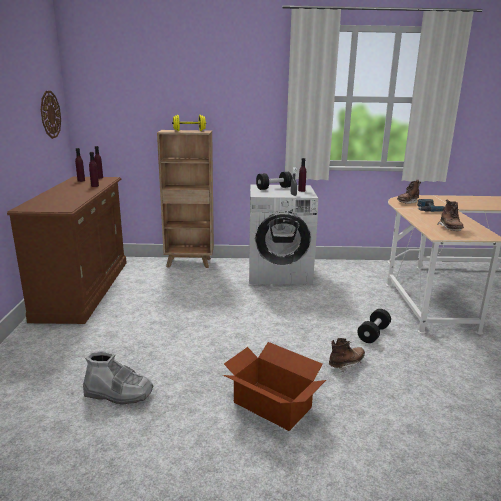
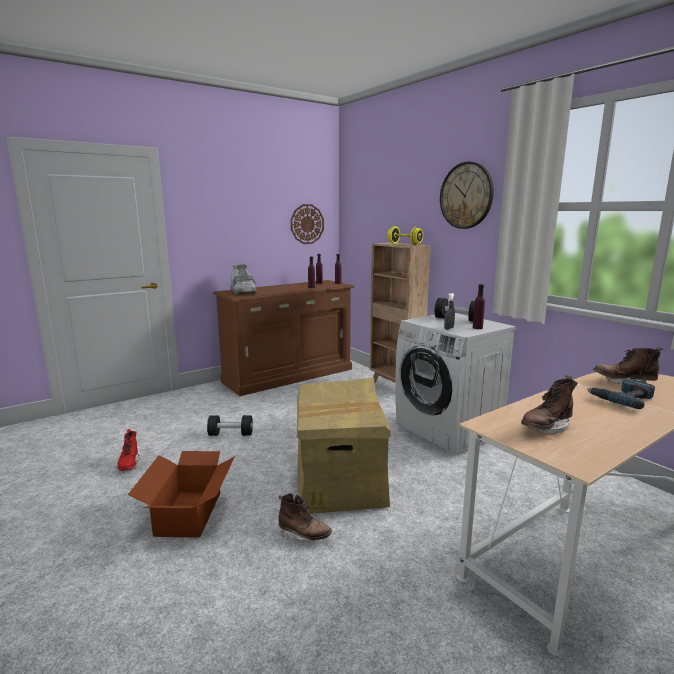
camera: 55 degrees right, 5 degrees down
(119, 393) = (159, 443): grey boot -> grey boot (243, 292)
(142, 422) = (129, 465): none -> red boot
(244, 87) = (466, 195): none -> wall clock
(298, 331) = (339, 483): none -> cardboard box
(373, 334) = (399, 535): black dumbbell -> black dumbbell (231, 434)

